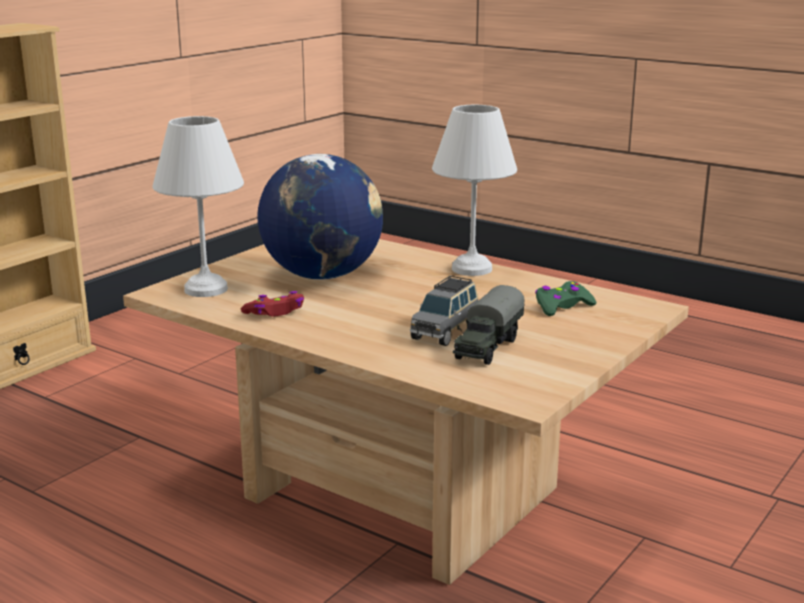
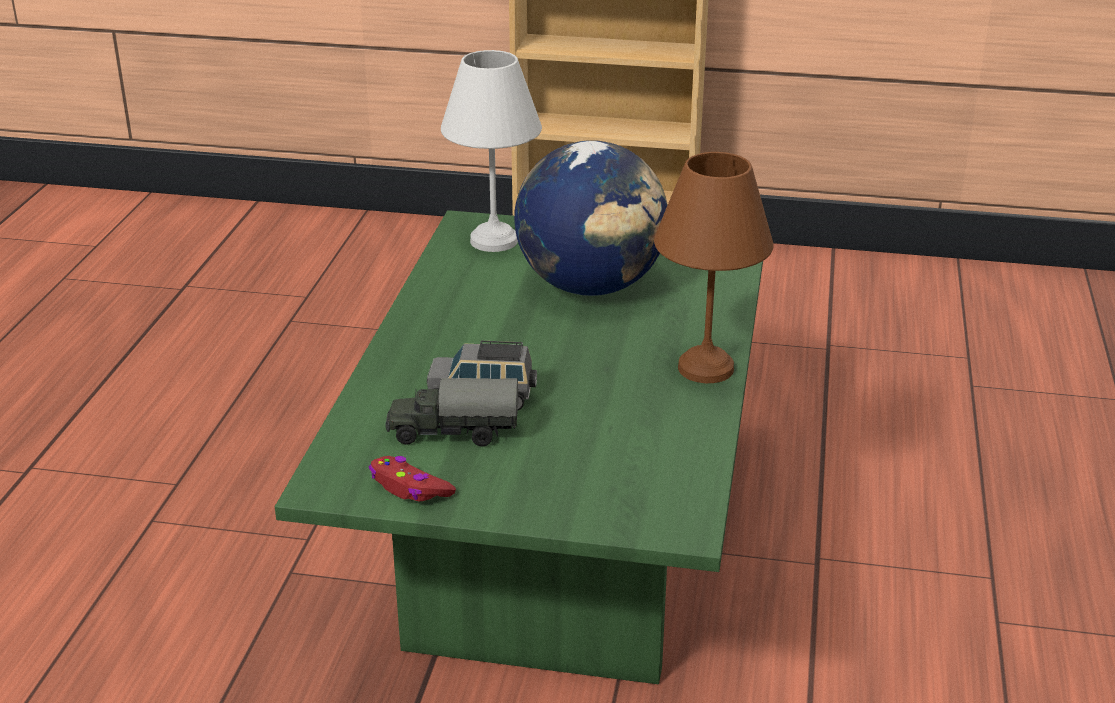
camera: 65 degrees right, 10 degrees up
(275, 312) = (460, 292): red game controller -> red game controller (409, 488)
(402, 493) = (557, 566): beige coffee table -> green coffee table
(474, 269) = (707, 370): white table lamp -> brown table lamp
(562, 306) = (626, 457): green game controller -> none

